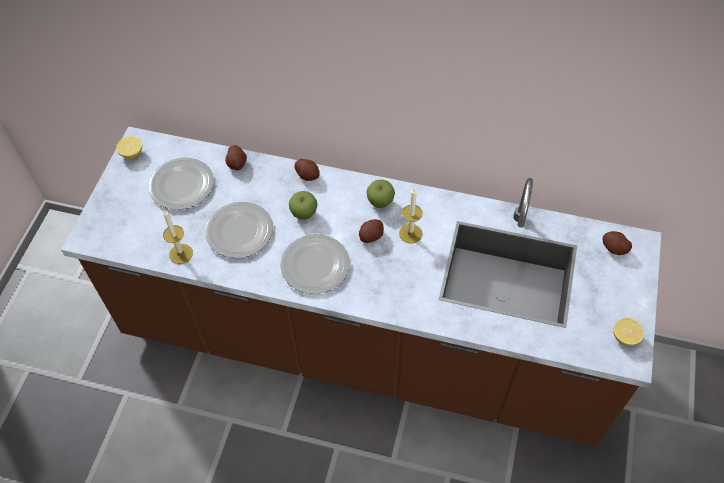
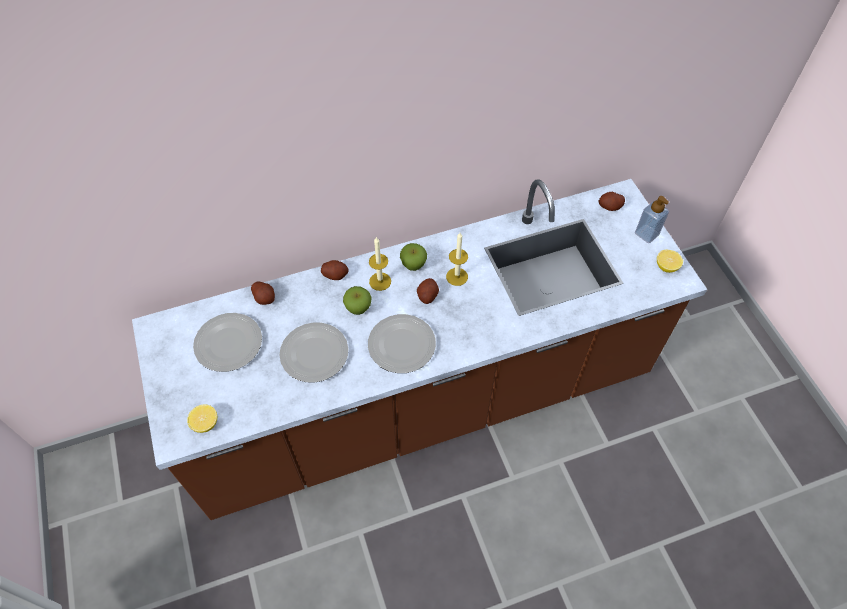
camera: 35 degrees left, 0 degrees up
(132, 153) = (156, 341): lemon -> lemon (205, 423)
(181, 254) = (277, 402): candle -> candle (380, 281)
(631, 294) = (646, 234): none -> soap dispenser

